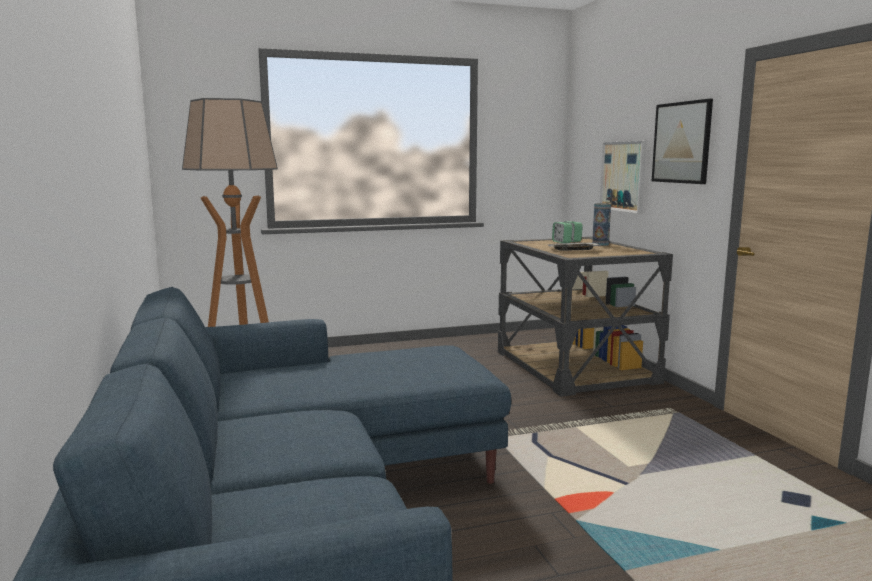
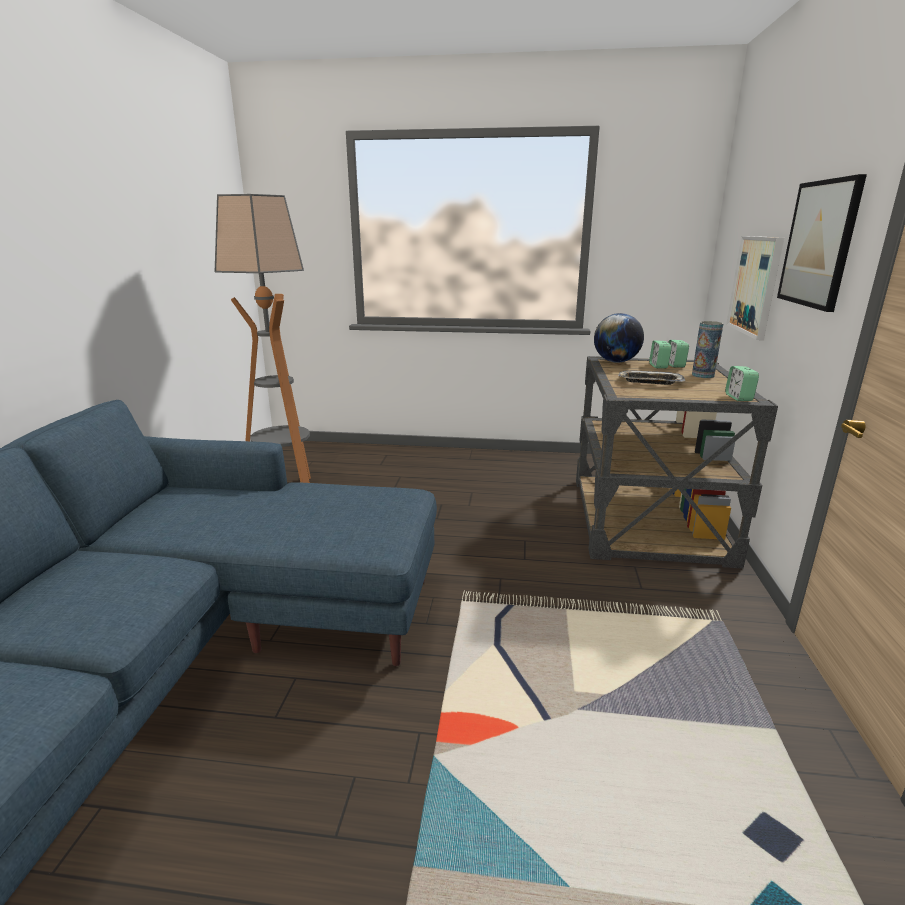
camera: 25 degrees right, 10 degrees up
(528, 241) = (616, 362): none -> globe
(644, 252) = (738, 397): none -> alarm clock

